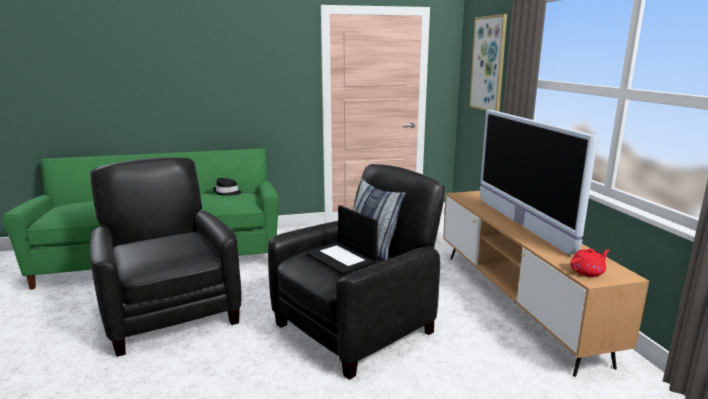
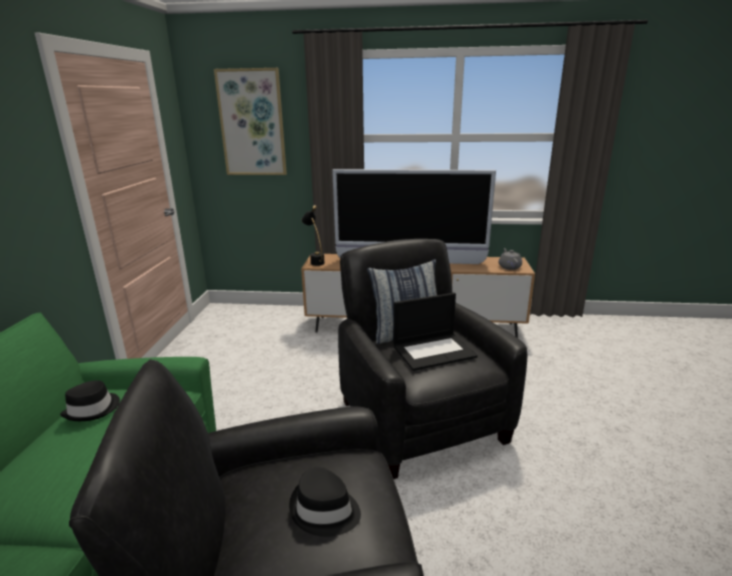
camera: 70 degrees left, 5 degrees up
(160, 250) = (324, 510): none -> black hat
(467, 194) = (315, 261): none -> black table lamp
(588, 272) = (509, 267): red teapot -> grey teapot

